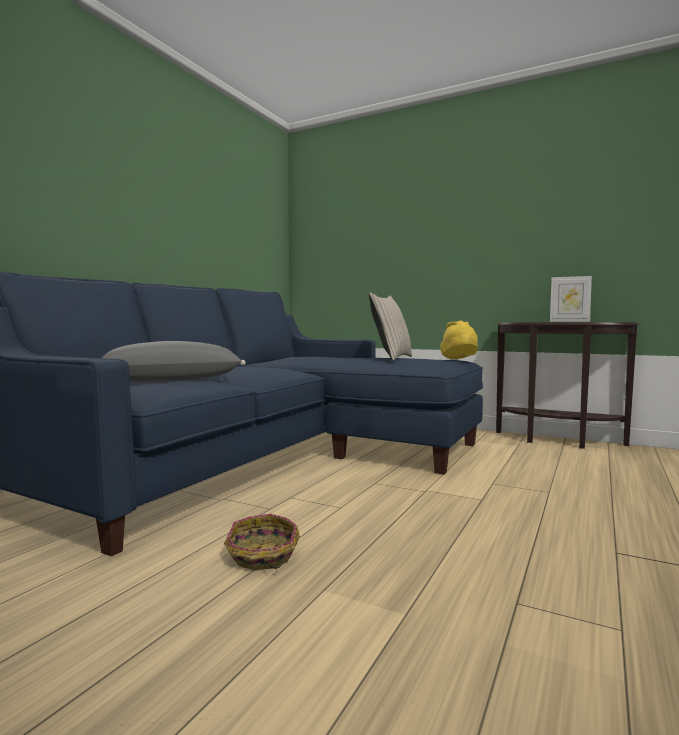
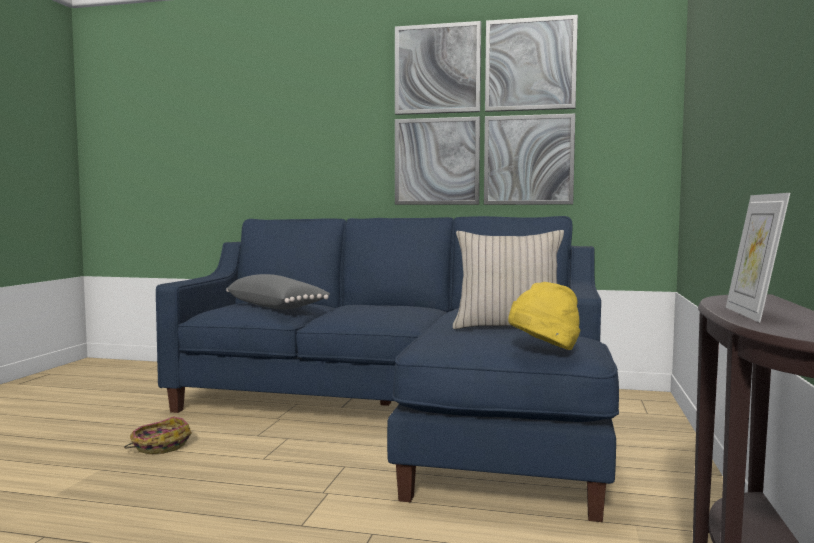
camera: 75 degrees right, 0 degrees up
(197, 199) = (482, 114): none -> picture

